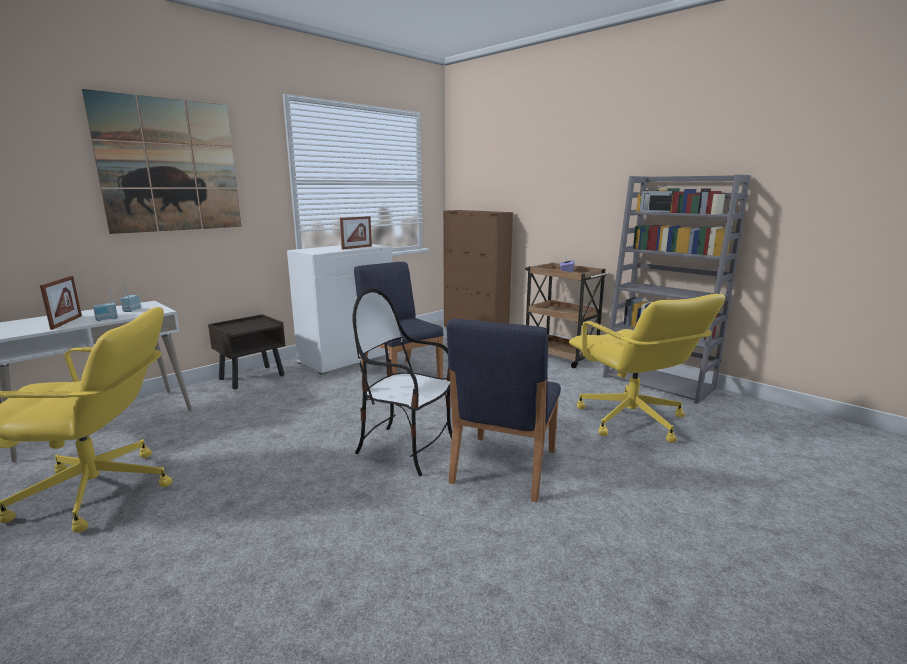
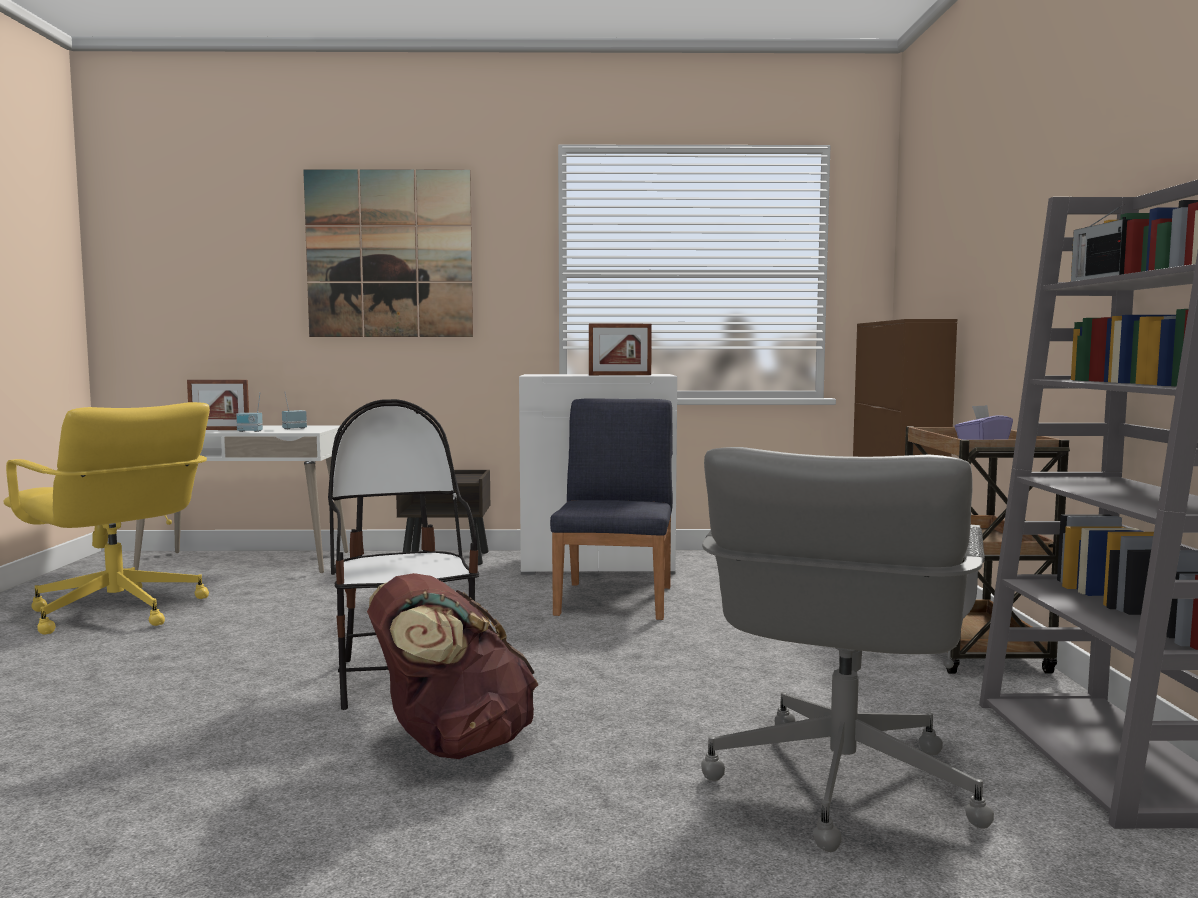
camera: 45 degrees right, 10 degrees down
(66, 322) = (219, 430): picture frame -> picture frame turned 60 degrees clockwise
(503, 467) = (451, 745): blue chair -> brown backpack
(631, 420) = (839, 785): yellow office chair -> grey office chair

